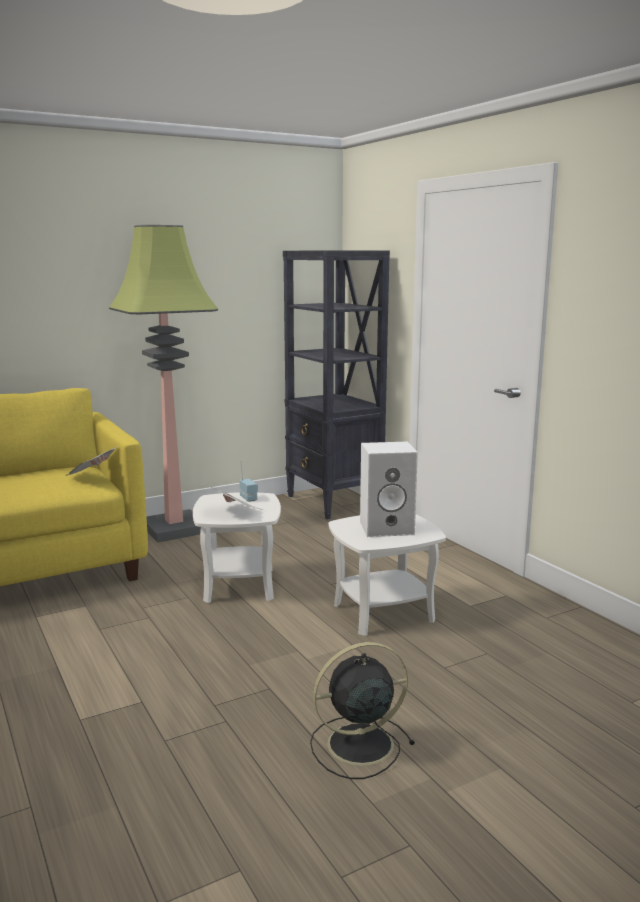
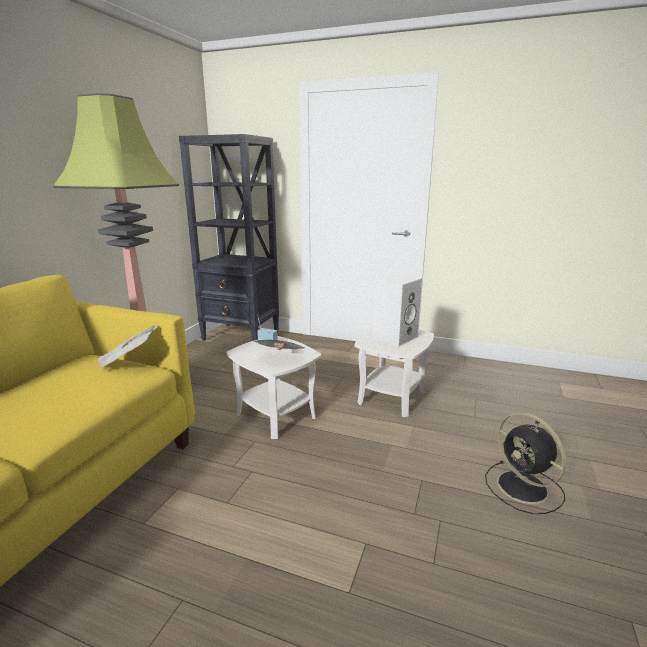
camera: 40 degrees left, 5 degrees up
(357, 745) = (524, 488): black fan -> black fan turned 60 degrees counterclockwise

